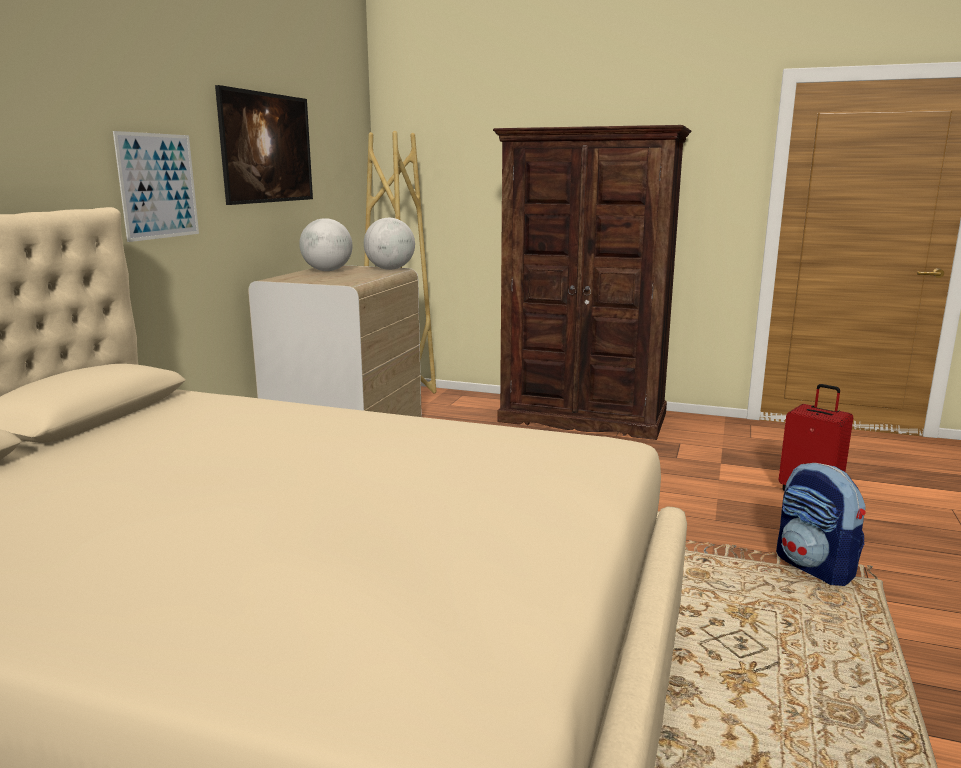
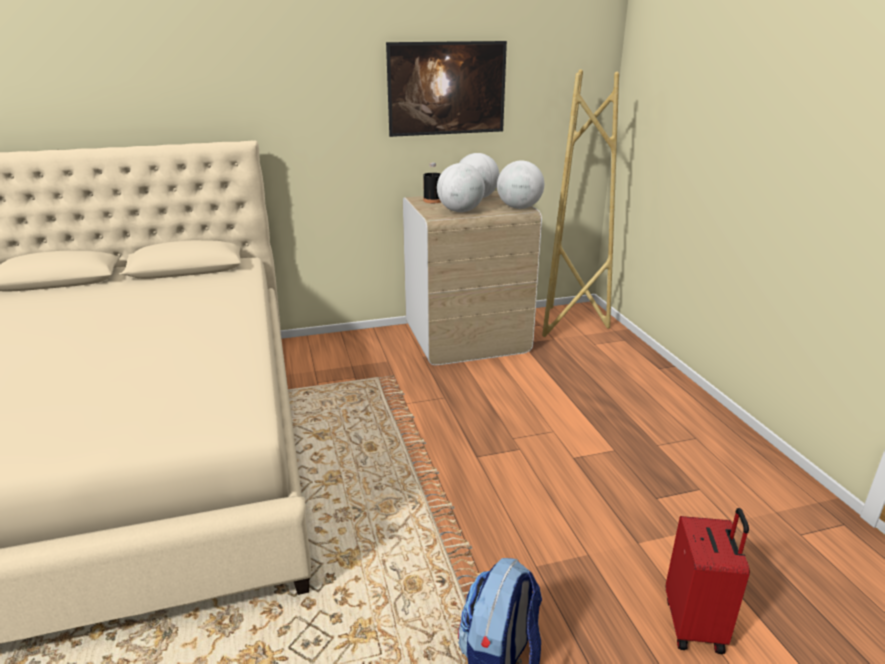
camera: 55 degrees right, 10 degrees up
(158, 186) = (318, 123): picture -> none
(297, 277) = (433, 200): none -> black bottle
(354, 278) = (460, 211): none -> globe
(583, 417) = (673, 412): brown wardrobe -> none

